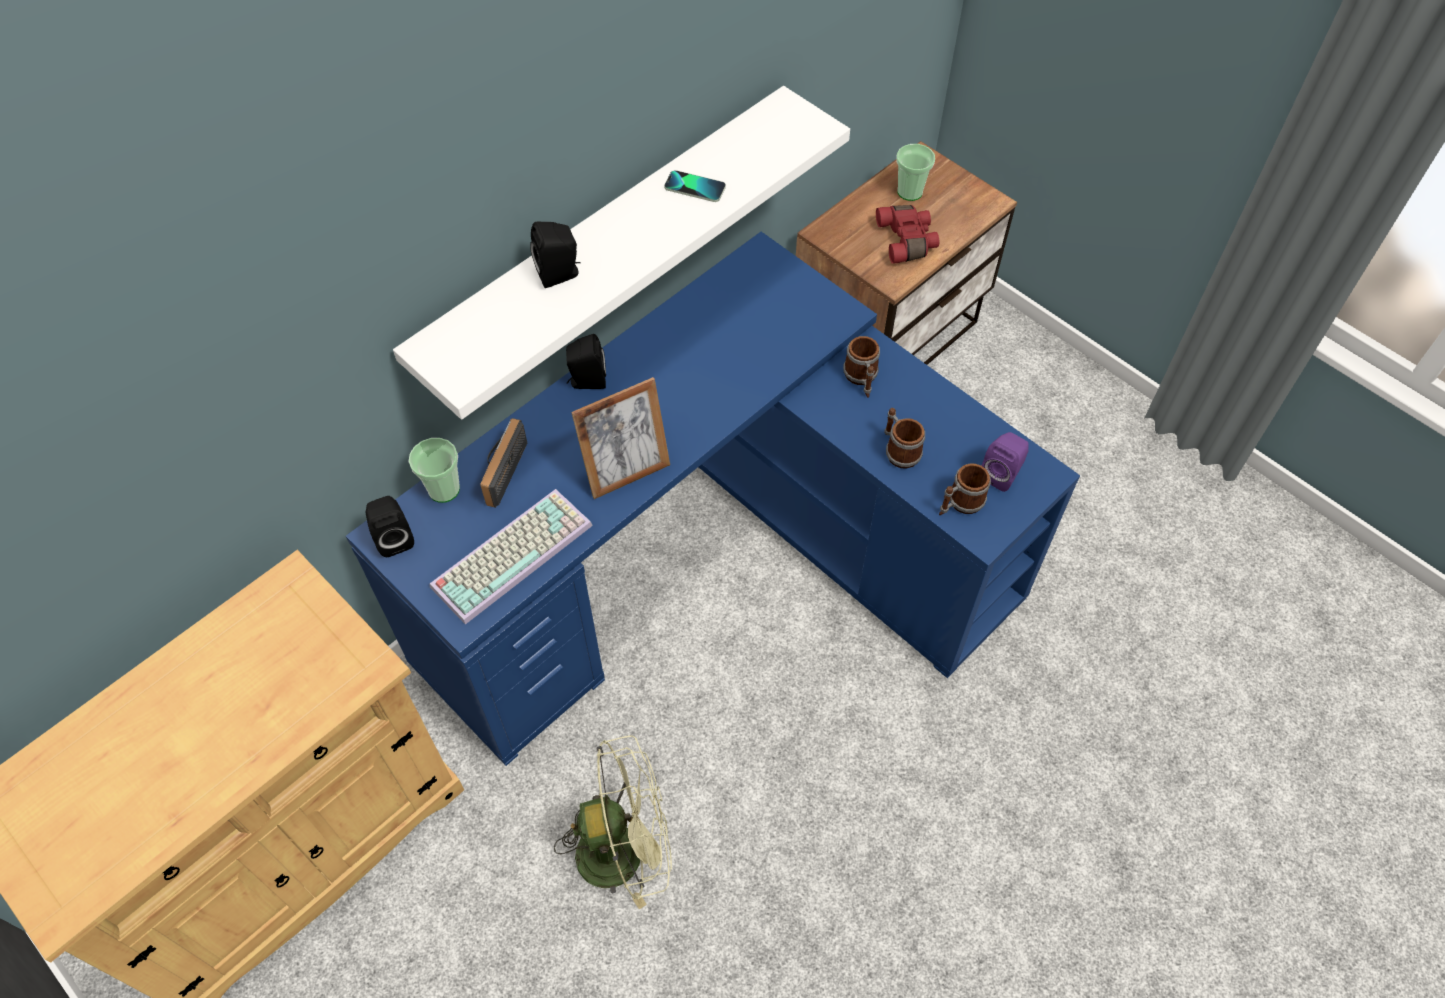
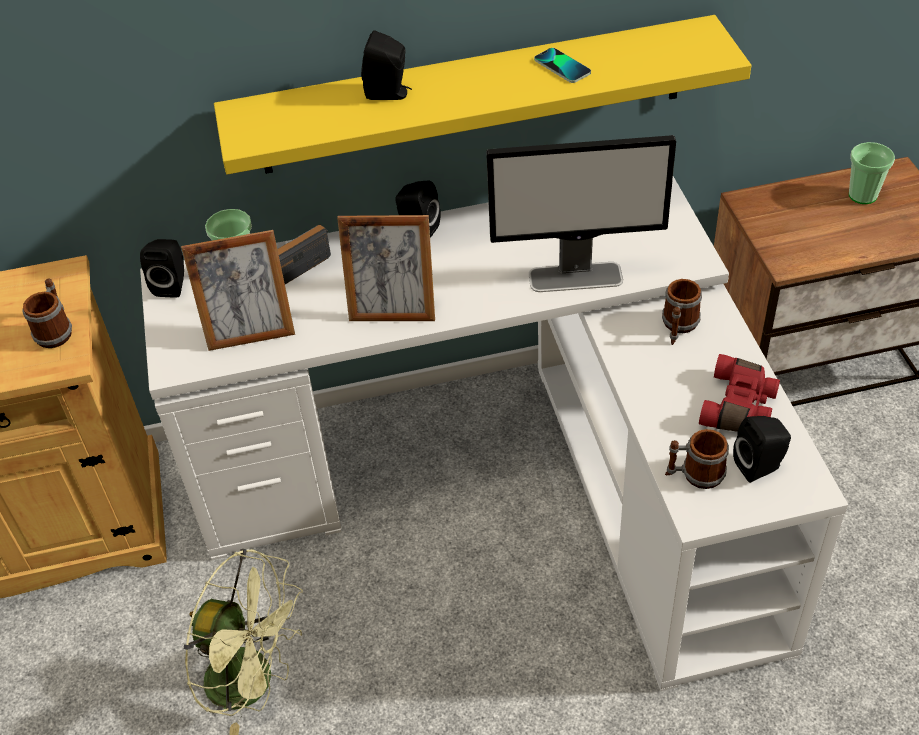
camera: 35 degrees right, 10 degrees down
(512, 552) = (250, 333): keyboard -> picture frame
(607, 240) = (472, 96): white shelf -> yellow shelf
(719, 559) = (512, 479): blue desk -> white desk
(759, 370) = (576, 277): none -> monitor
(899, 450) = (668, 402): mug -> mug (56, 330)
(907, 240) = (828, 235): red binoculars -> red binoculars (740, 406)
(1002, 474) = (760, 466): purple speaker -> black speaker

